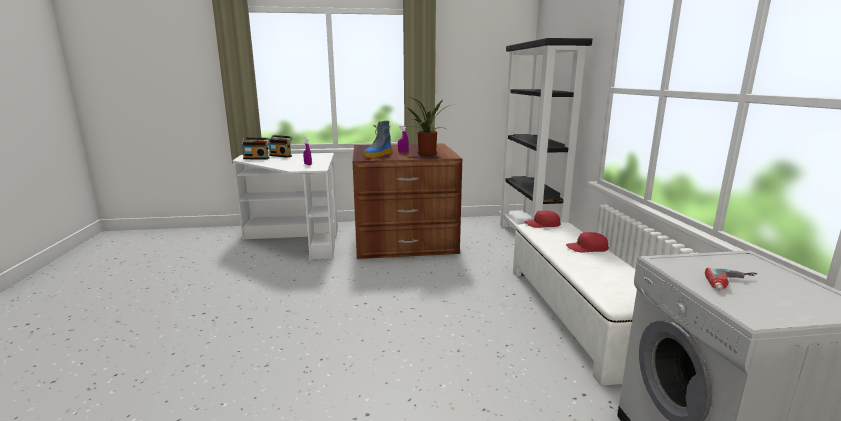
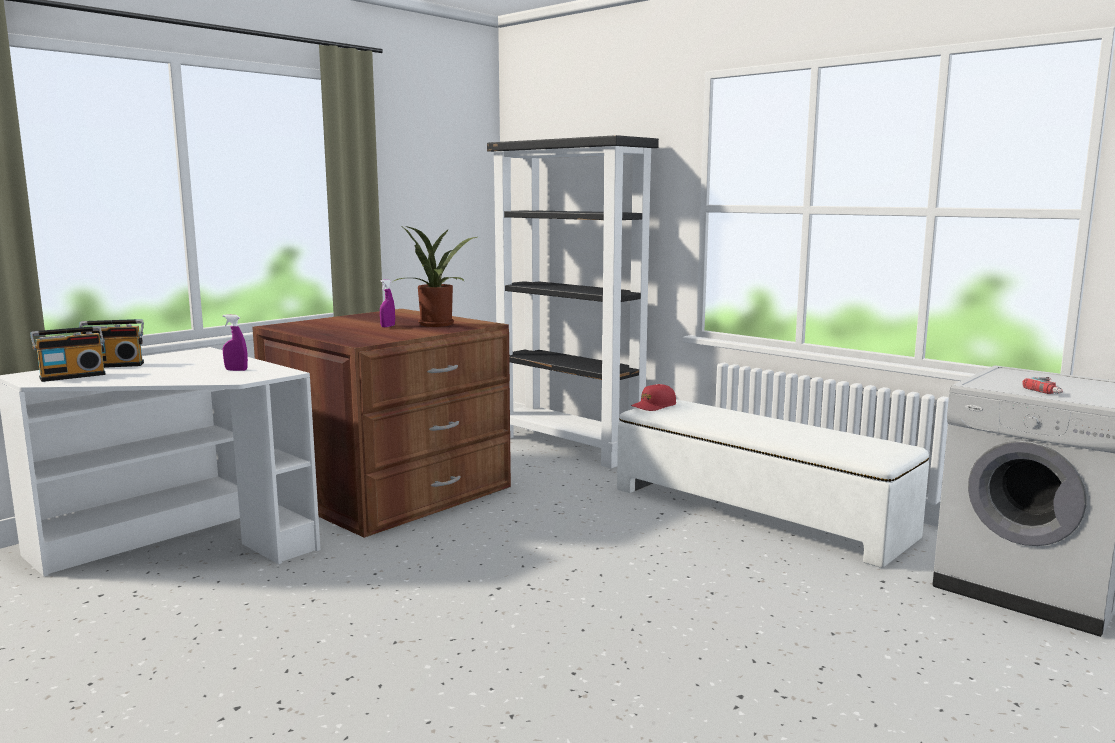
camera: 40 degrees left, 5 degrees down
(378, 155) = (365, 335): boot -> none
(587, 248) = (751, 420): red cap -> none

